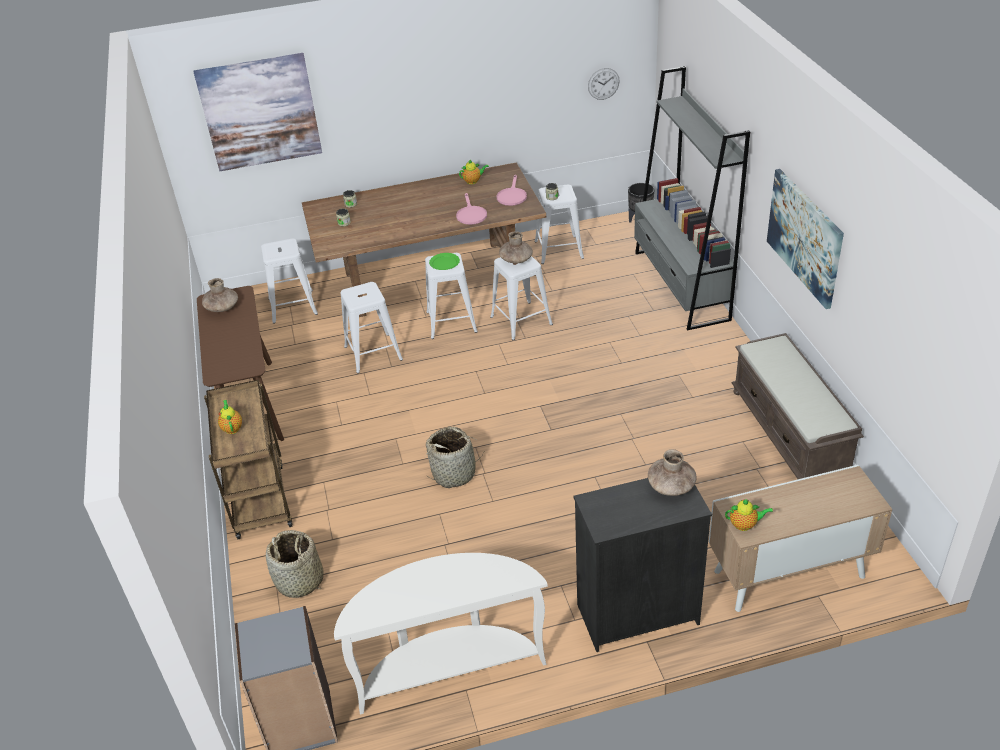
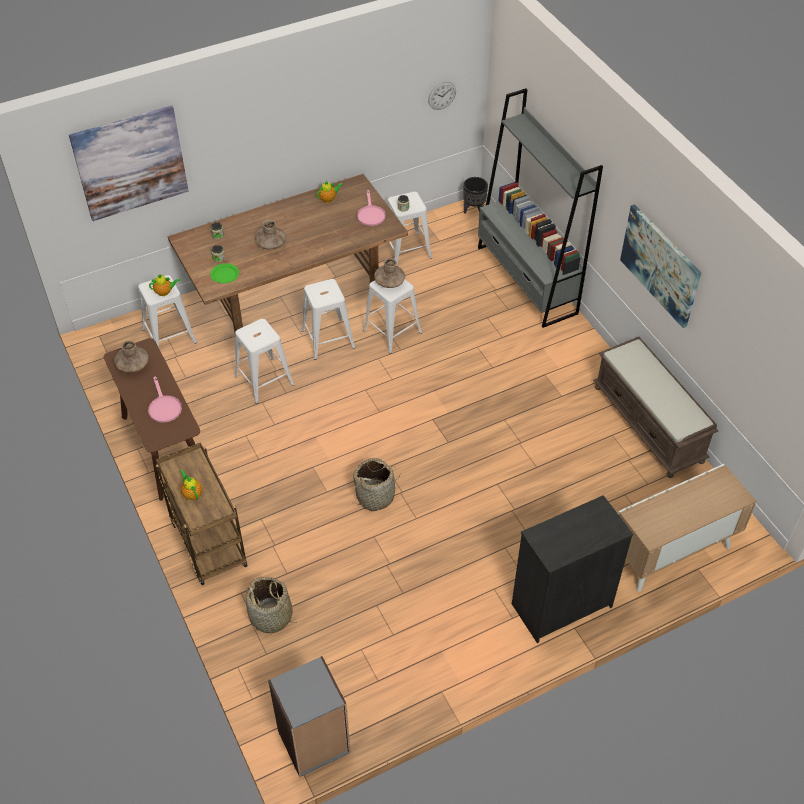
camera: 15 degrees left, 10 degrees up
(444, 263) = (324, 292): green plate -> green plate (225, 275)
(449, 668) = (422, 675): white console table -> none
(470, 215) = (338, 239): pink frying pan -> pink frying pan (164, 407)
(671, 486) = (596, 512): brown vase -> brown vase (271, 244)
(745, 525) = (648, 530): teapot -> teapot (165, 292)

